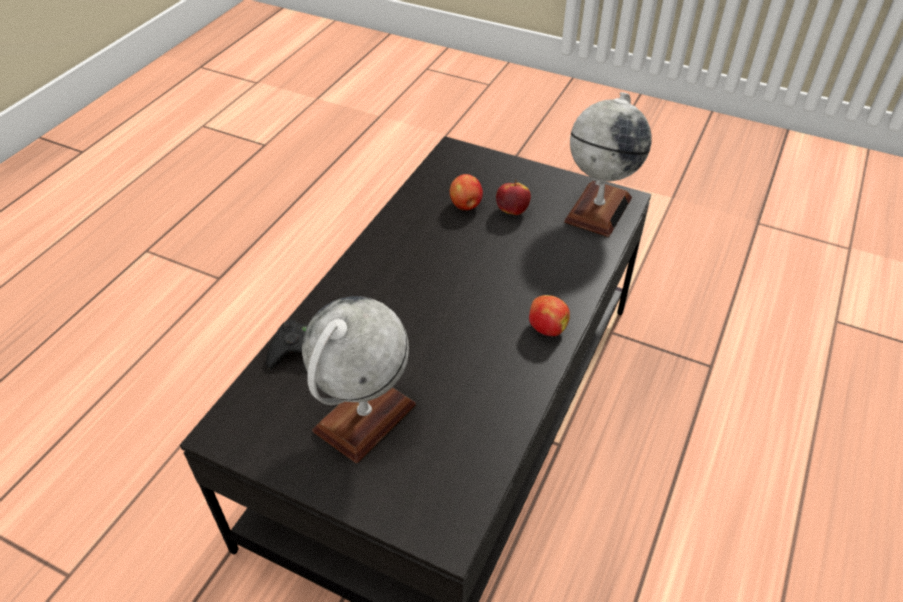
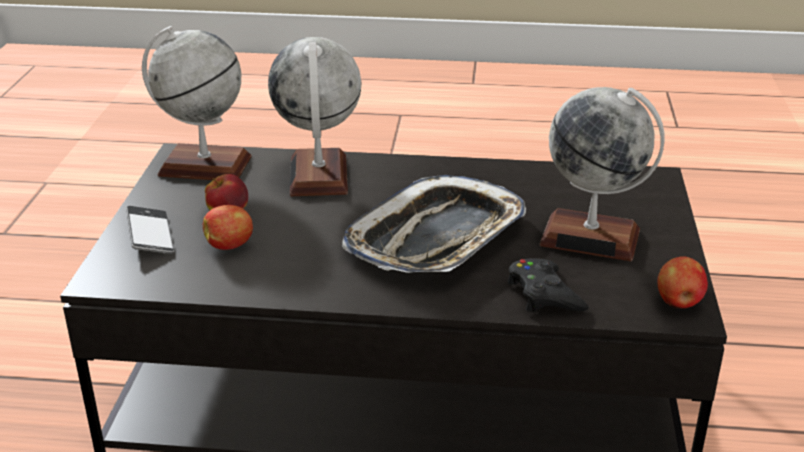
camera: 110 degrees left, 15 degrees down
(418, 314) = (437, 238): none -> tray
(496, 173) = (150, 236): none -> phone
(546, 328) = (406, 170): apple -> apple (678, 303)
(557, 269) = (319, 175): none -> globe

